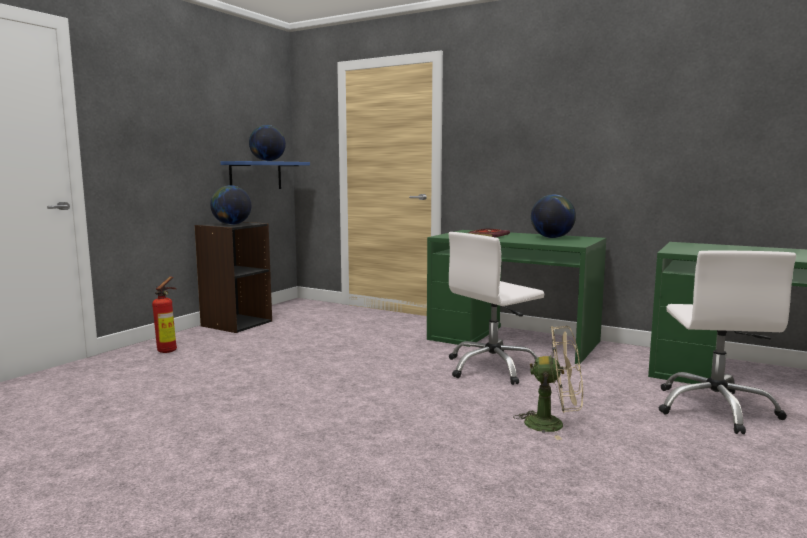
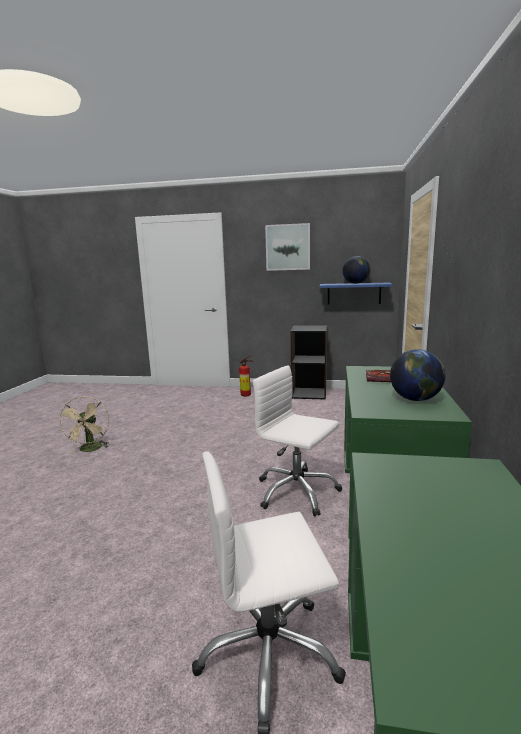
camera: 70 degrees right, 5 degrees up
(178, 102) = (288, 247): none -> picture
(231, 224) = (304, 328): globe -> none
(553, 424) = (183, 536): beige fan -> beige fan (90, 450)

